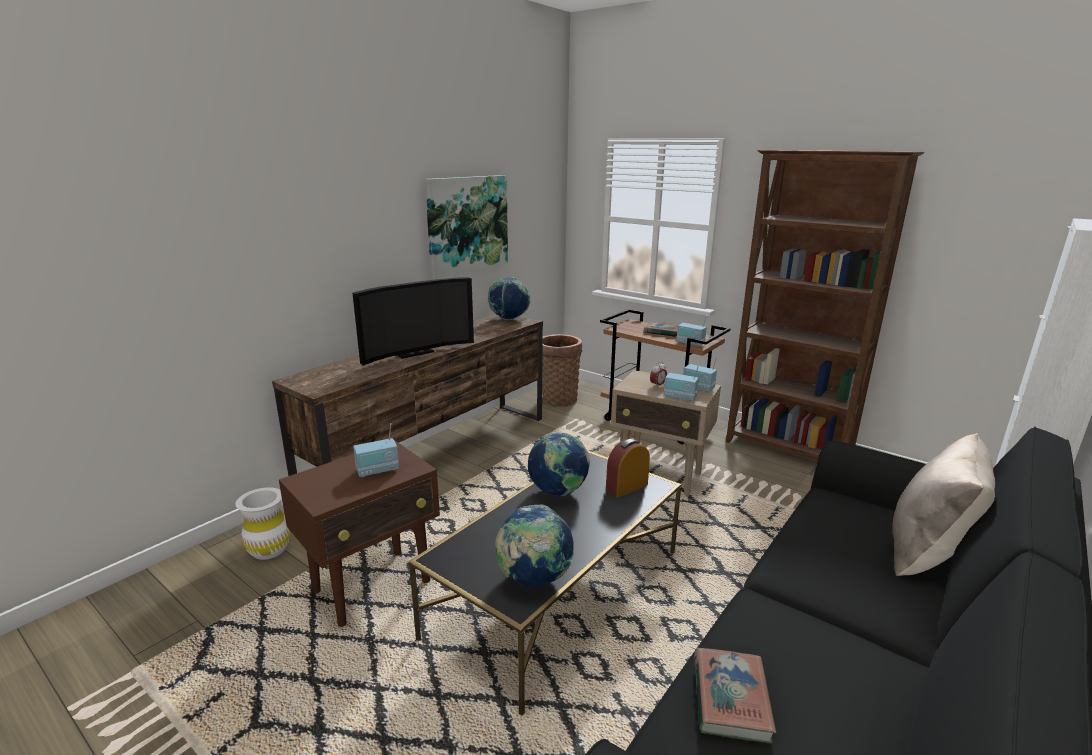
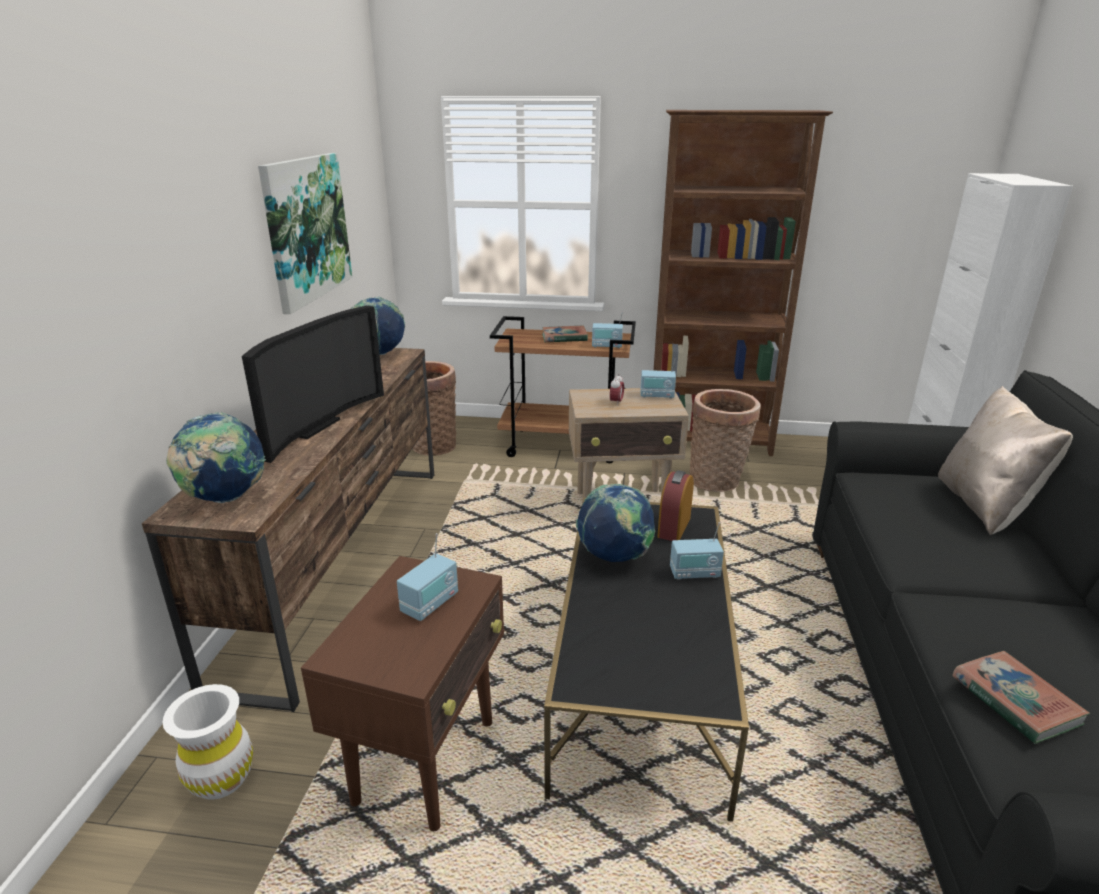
camera: 30 degrees left, 5 degrees up
(533, 579) = (700, 665): globe -> globe (225, 499)
(679, 397) = (652, 410): radio -> radio (694, 573)
(763, 482) = (717, 481): none -> basket

